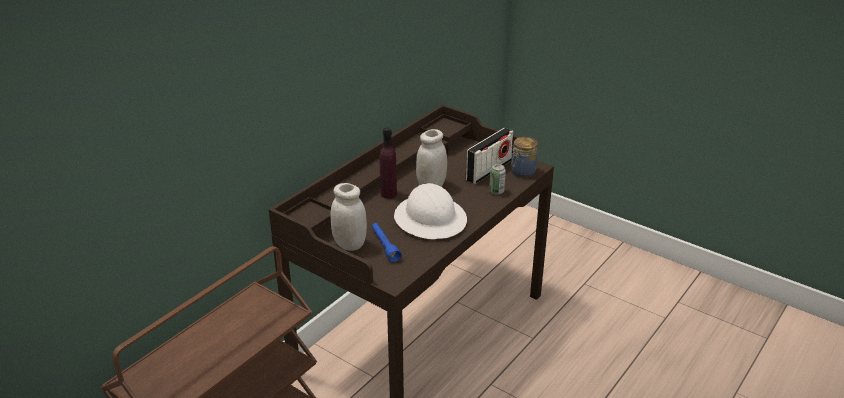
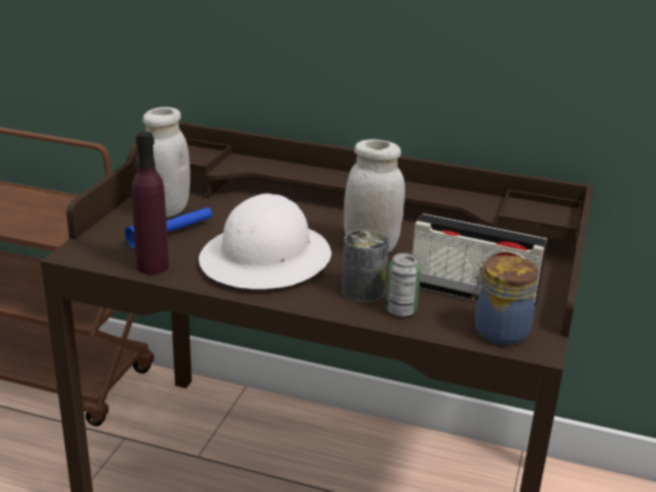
camera: 70 degrees right, 5 degrees down
(388, 194) = (321, 217): purple bottle -> purple bottle (152, 266)
(474, 197) = (363, 291): none -> can

